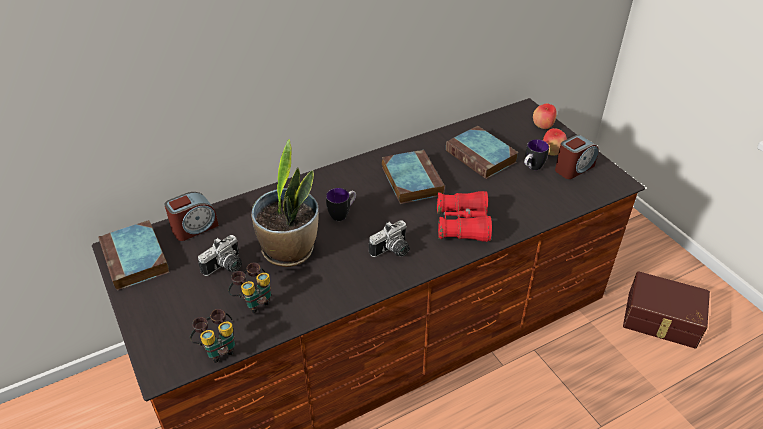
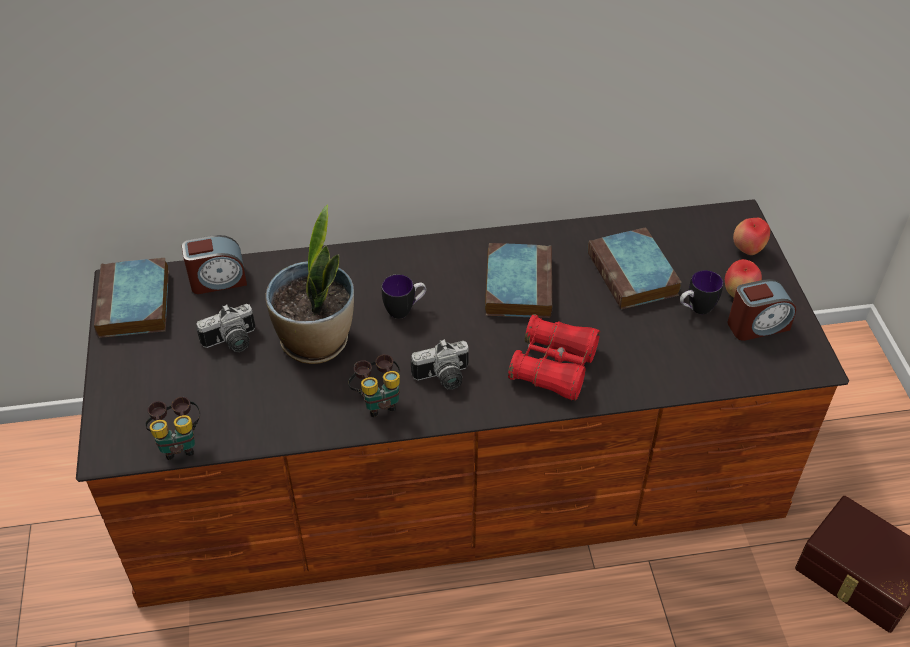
camera: 20 degrees right, 5 degrees up
(254, 301) = (245, 396): binoculars -> binoculars (378, 401)

